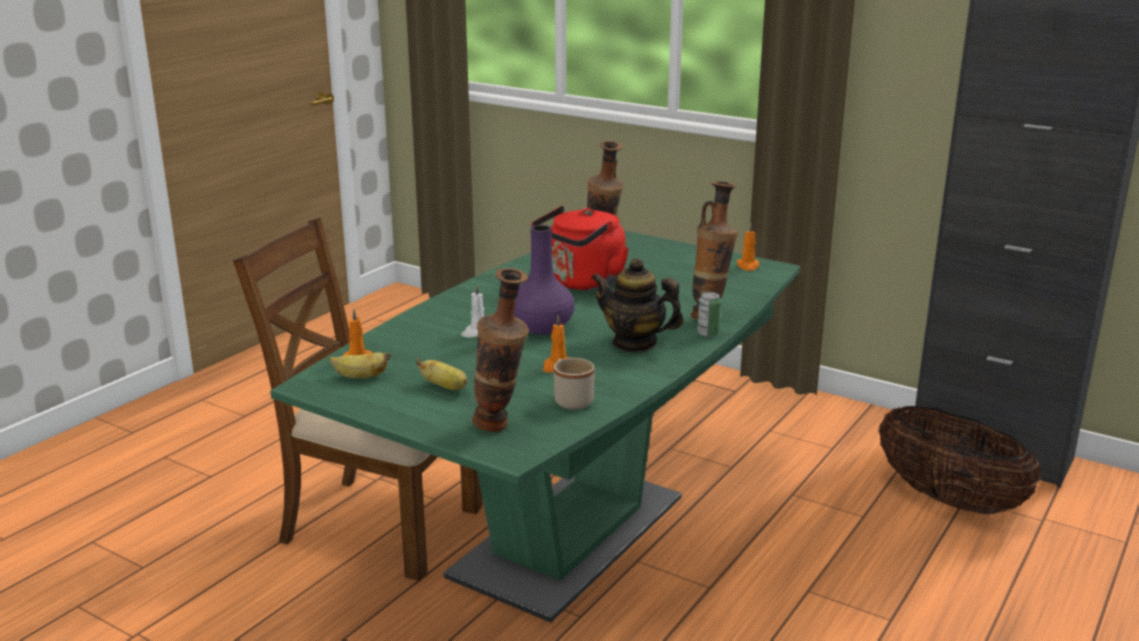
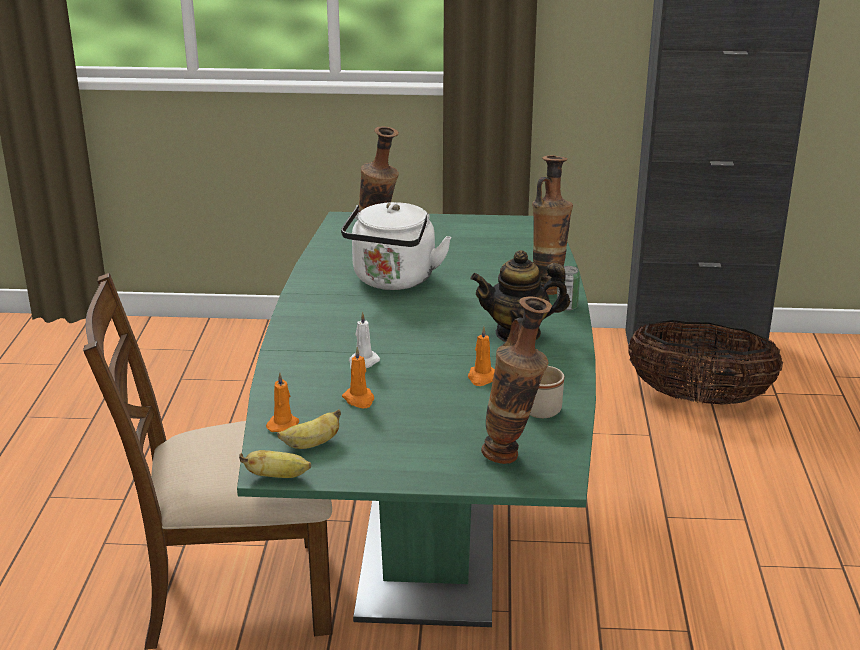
camera: 30 degrees left, 5 degrees up
(445, 387) = (409, 430): banana -> banana (278, 476)
(541, 327) = (415, 339): purple vase -> none
(582, 283) = (393, 281): red kettle -> white kettle
(748, 266) = (516, 227): orange candle -> orange candle (359, 399)

